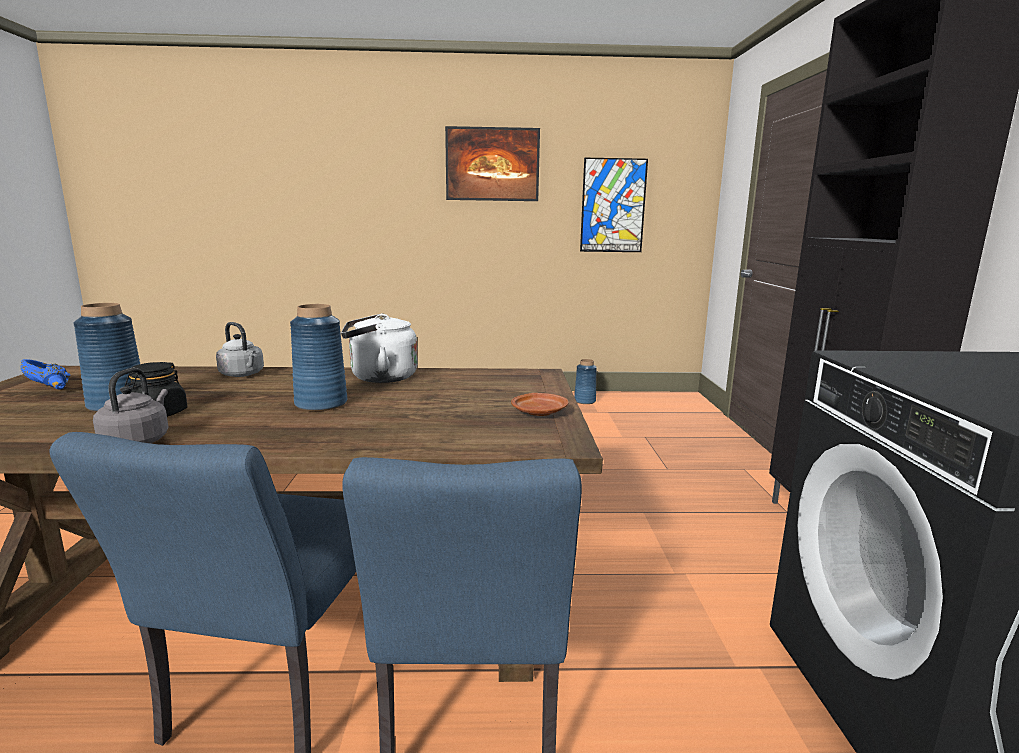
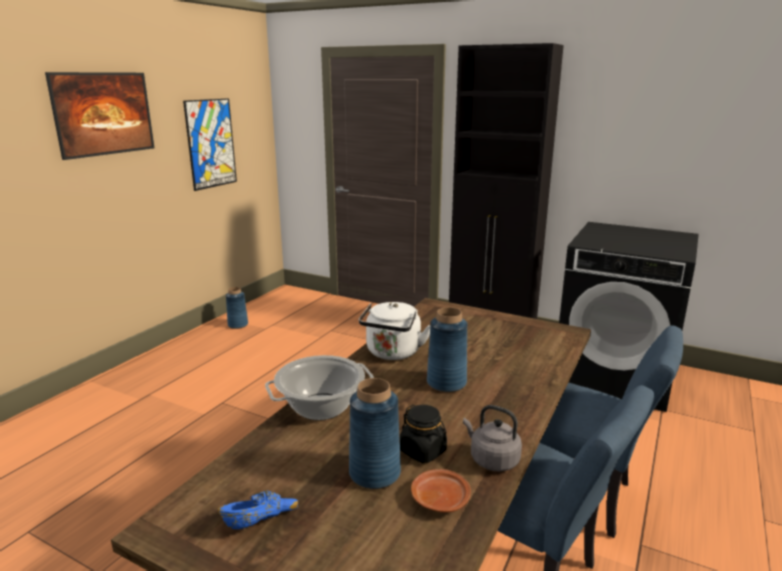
camera: 60 degrees left, 5 degrees up
(243, 374) = (321, 407): grey kettle -> cooking pot
(539, 412) = (514, 324): brown plate -> brown plate (440, 499)

